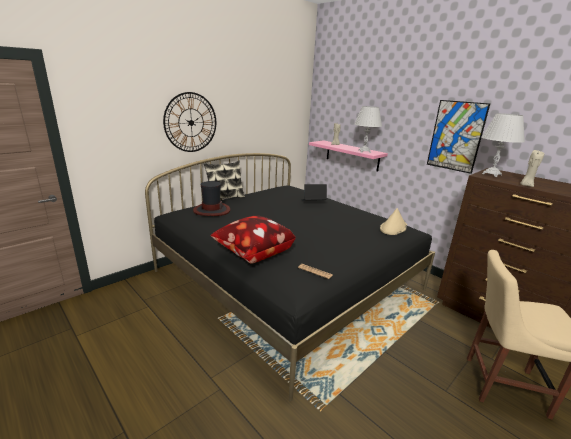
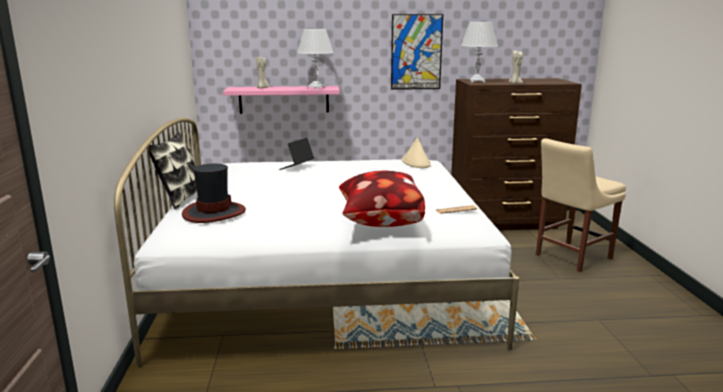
camera: 50 degrees left, 5 degrees down
(191, 122) = (126, 74): wall clock -> none
(287, 280) = (325, 280): black bed -> white bed

